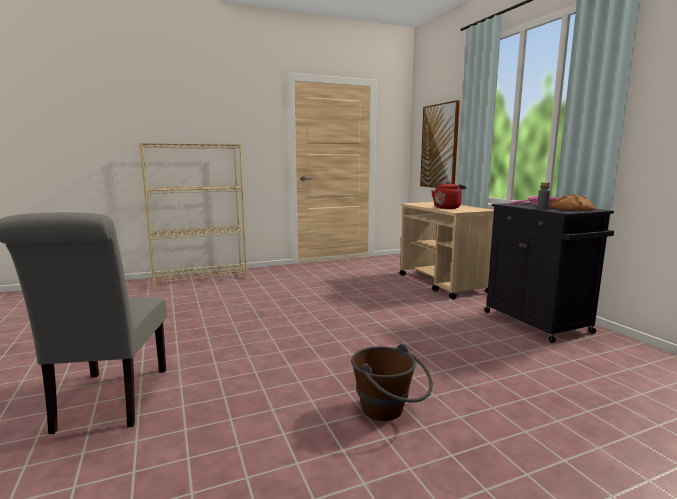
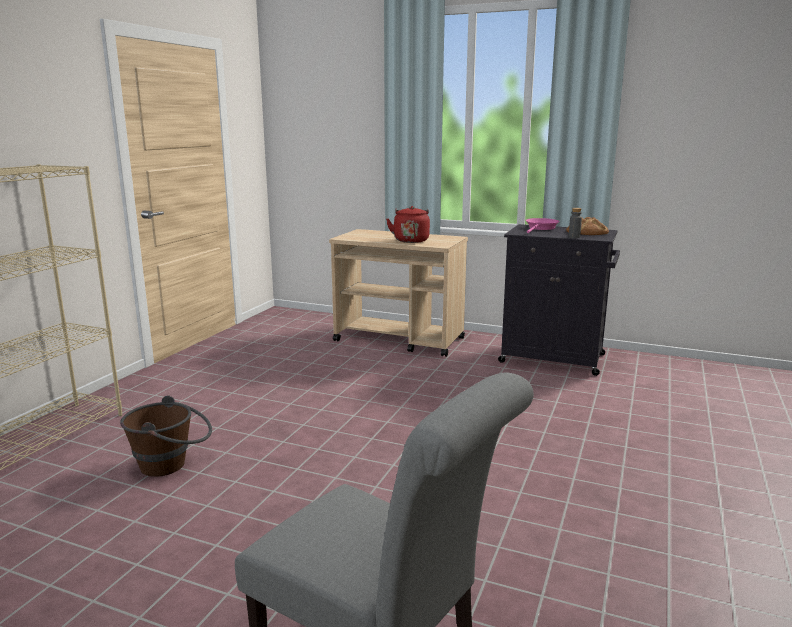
camera: 45 degrees left, 5 degrees up
(390, 412) = (628, 499): brown bucket -> brown bucket (172, 464)
(439, 146) = (333, 149): picture -> none

